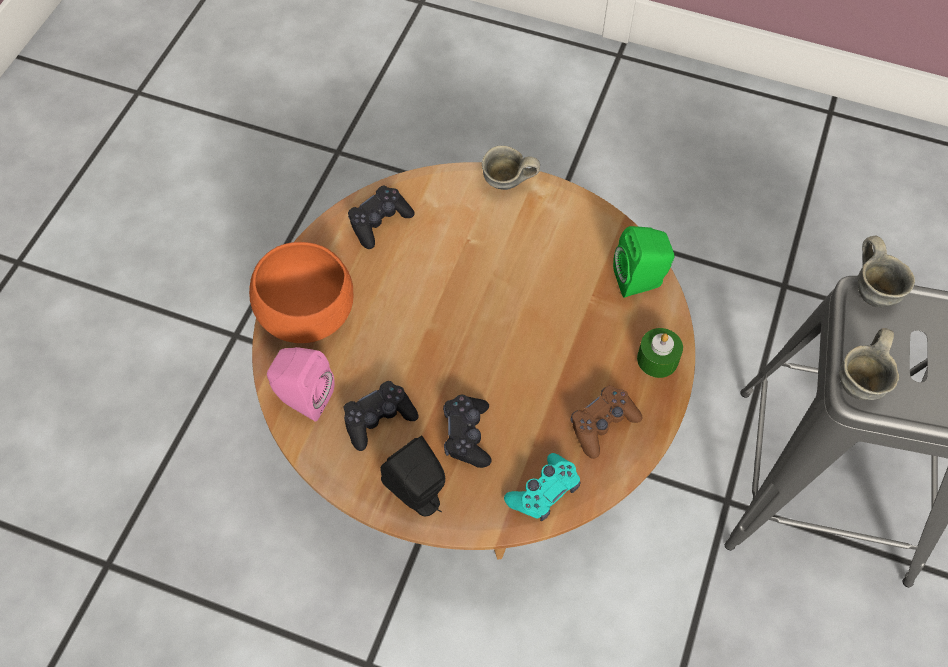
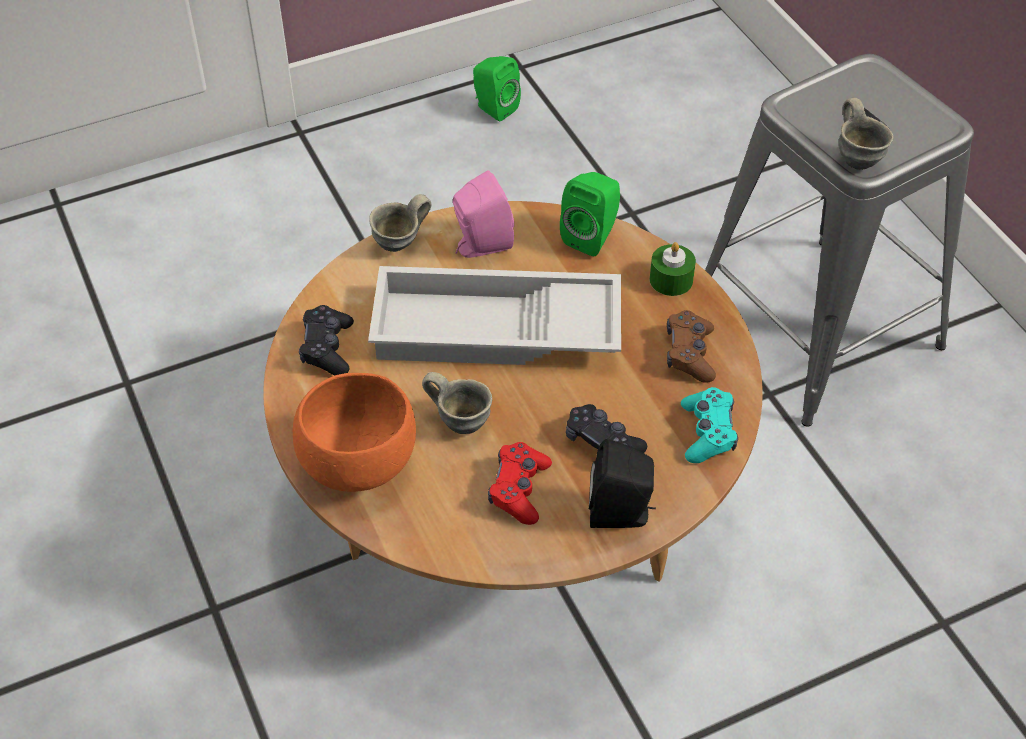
camera: 45 degrees left, 10 degrees down
(302, 398) = (436, 527): pink speaker -> pink speaker (480, 246)
(378, 419) = (519, 489): black game controller -> red game controller
(492, 297) = (494, 332): none -> white tray
(773, 130) = (493, 108): none -> green speaker
(874, 291) = (793, 97): grey mug -> grey mug (461, 420)

